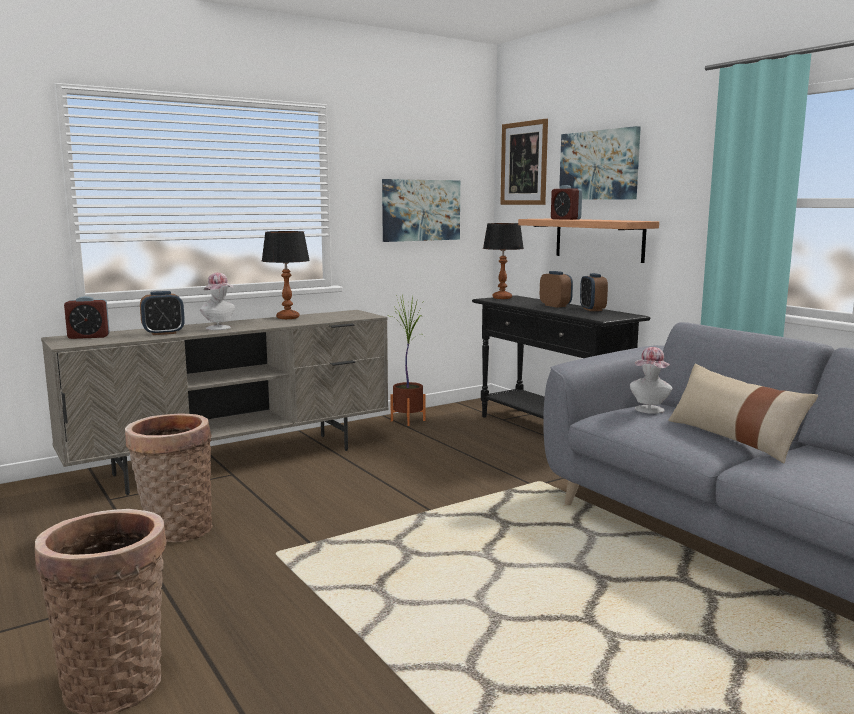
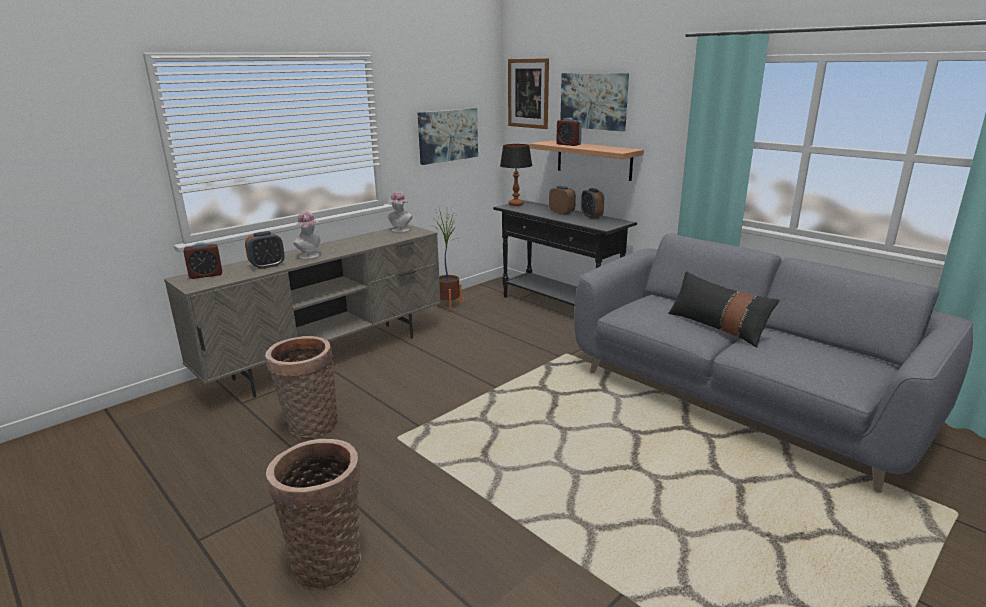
camera: 10 degrees left, 10 degrees up
(288, 317) = (358, 238): table lamp -> none
(649, 410) = (652, 304): hat -> hat (400, 230)
(733, 438) = (717, 327): beige pillow -> black pillow

